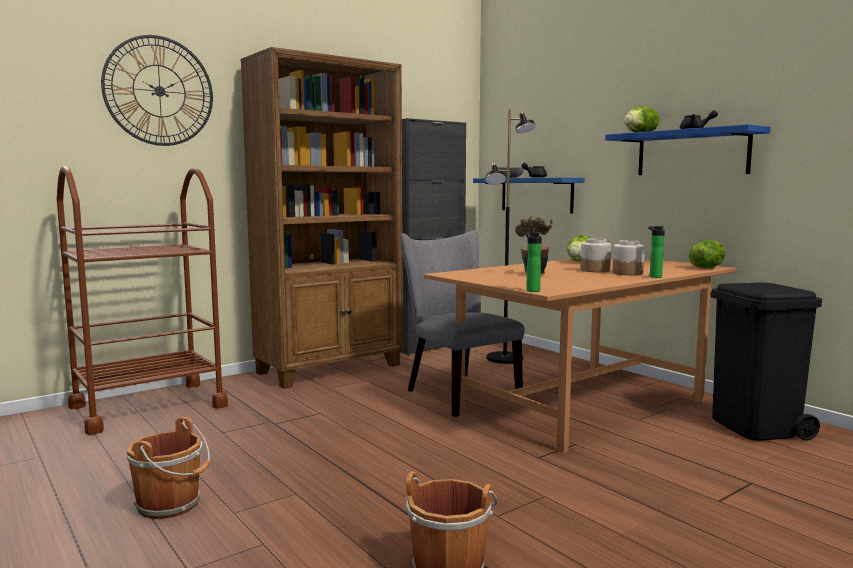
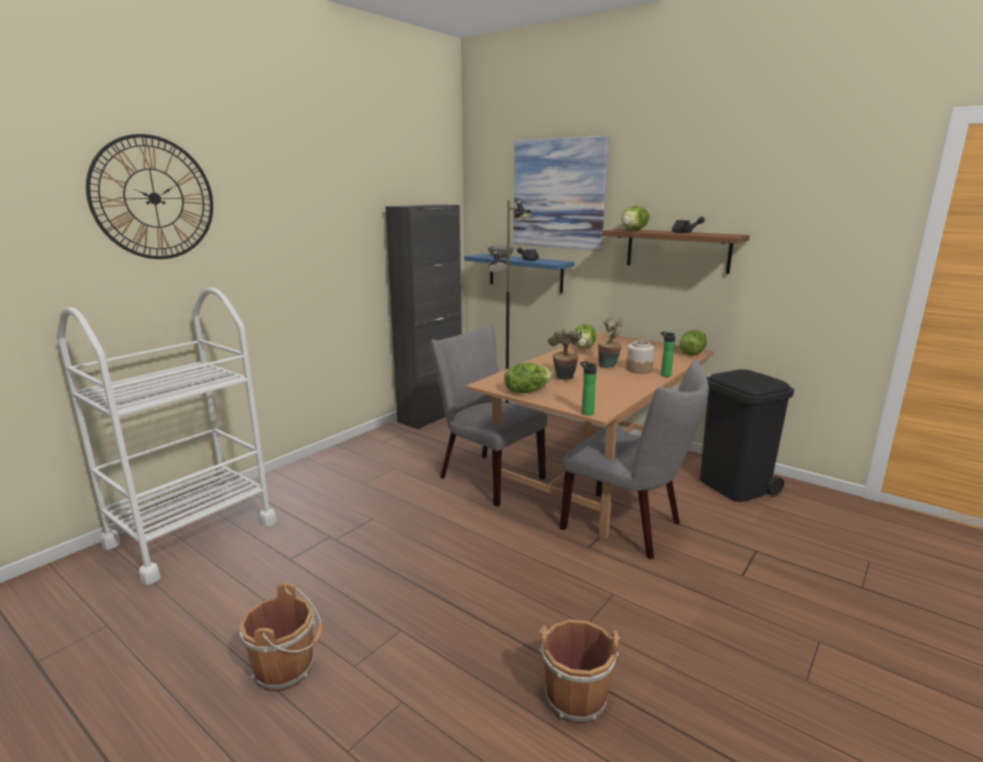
camera: 15 degrees left, 10 degrees up
(148, 406) = (192, 533): brown cart -> white cart
(331, 369) = (354, 456): brown bookcase -> none
(483, 278) = (526, 391): none -> lettuce
(569, 107) = (558, 194): none -> picture
(595, 270) = (609, 366): jar -> potted plant
(597, 446) = (628, 526): none -> grey chair
(691, 153) = (677, 250): blue shelf -> brown shelf

